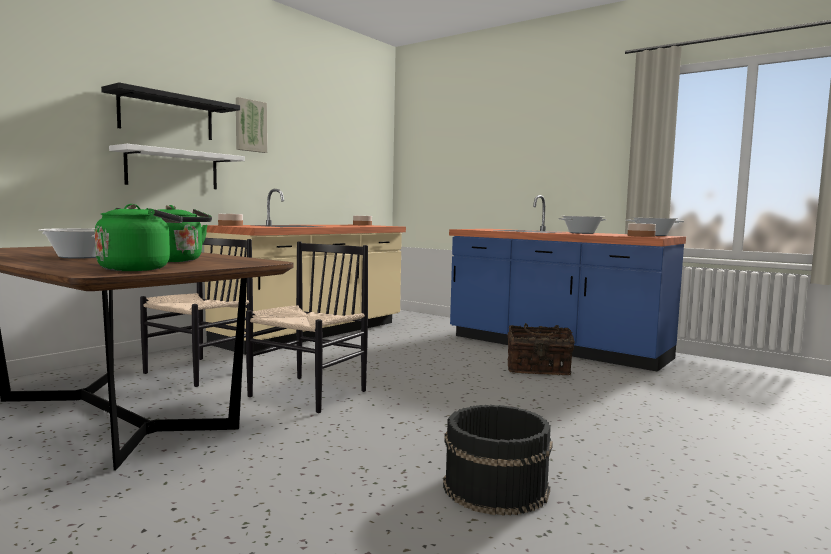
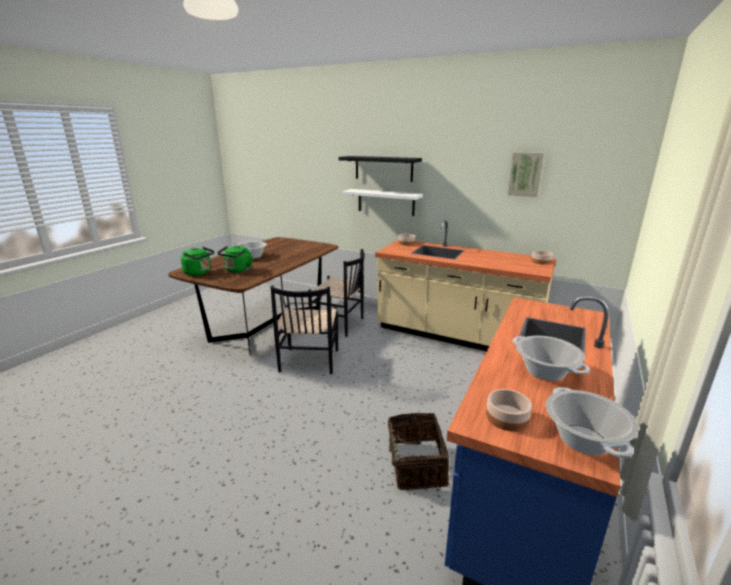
camera: 80 degrees right, 15 degrees up
(250, 126) = (445, 168): picture -> picture (525, 174)
(311, 393) = (308, 363): black chair -> black chair turned 75 degrees clockwise
(494, 487) = (161, 441): black bucket -> none

